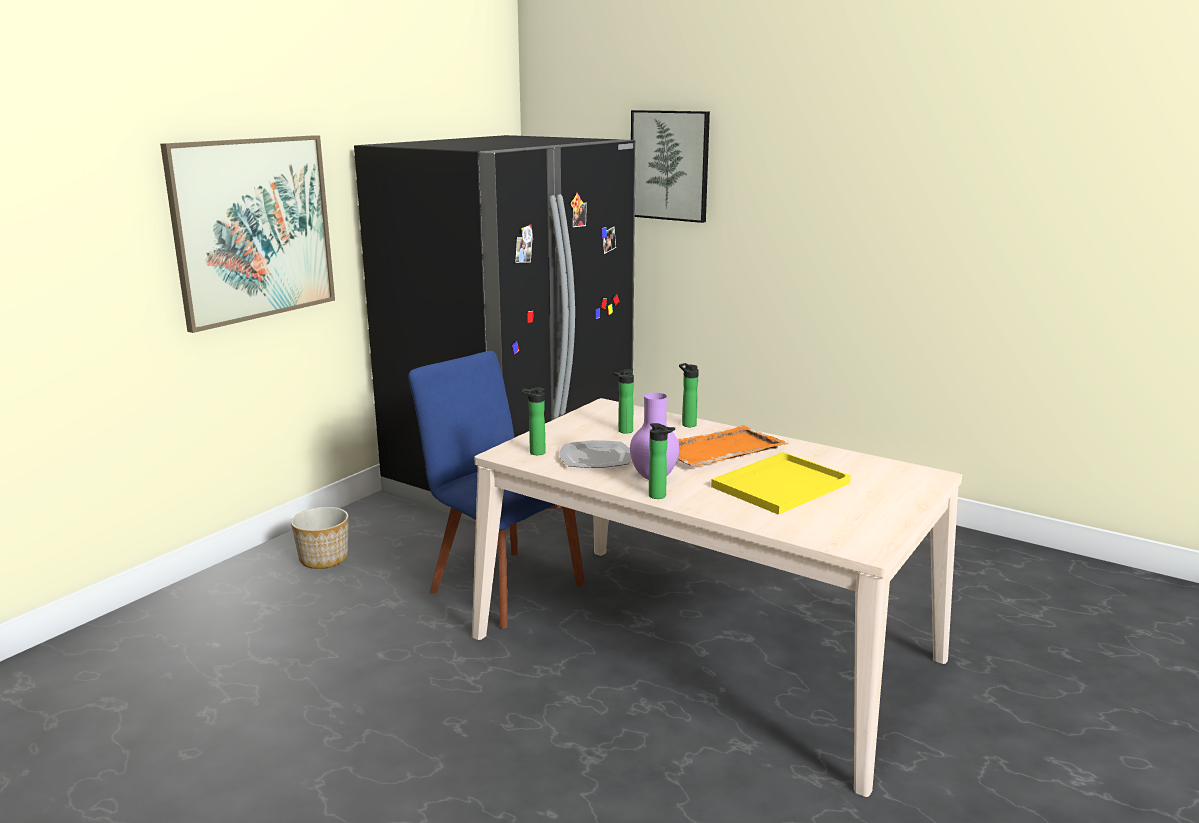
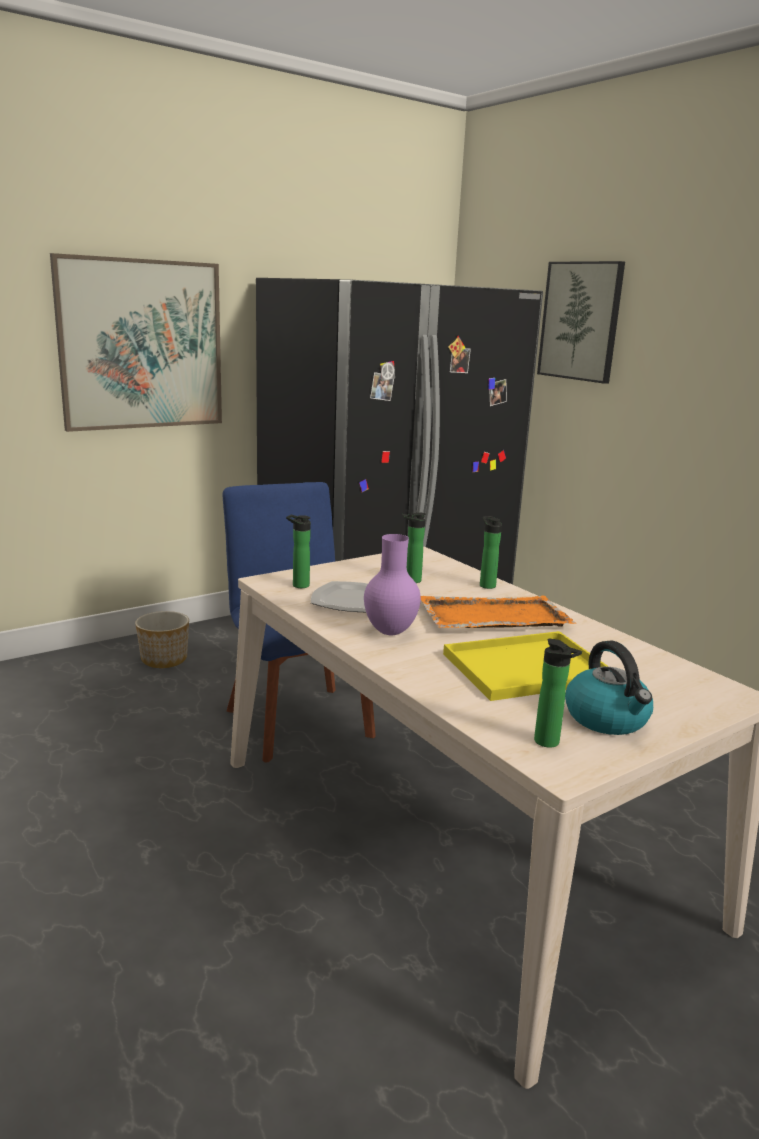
camera: 20 degrees right, 0 degrees up
(660, 496) = (375, 652): bottle -> bottle (550, 743)
(866, 510) = (607, 719): none -> kettle

